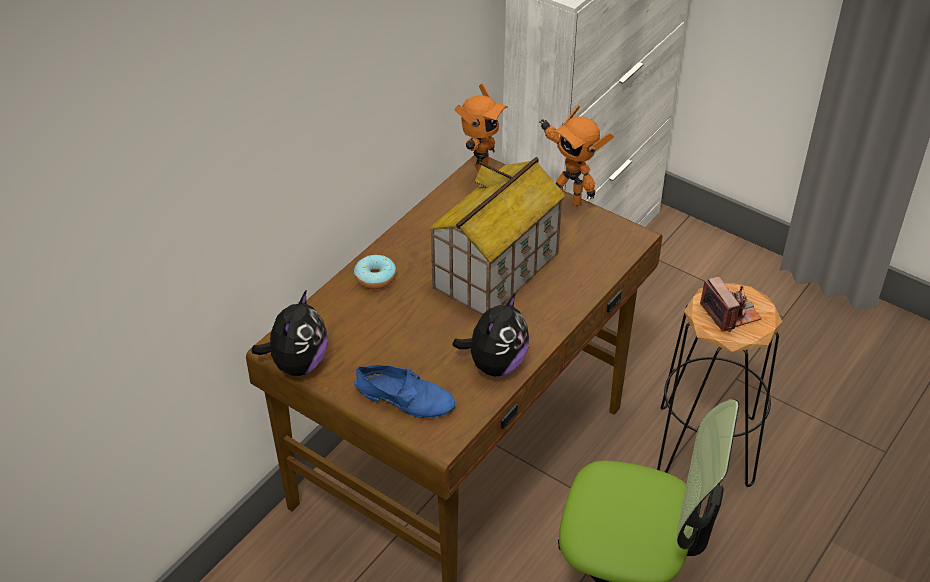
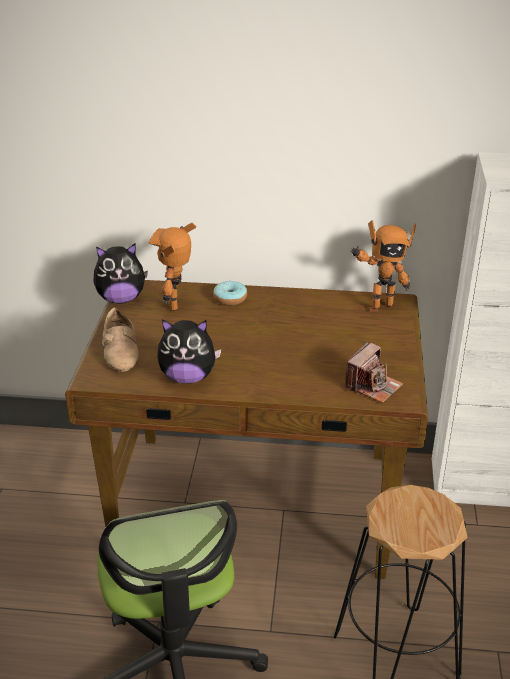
camera: 60 degrees right, 10 degrees down
(406, 397) = (122, 350): blue shoe -> beige shoe
(496, 271) = (288, 345): toy house -> none
(567, 198) = (411, 351): toy robot -> toy robot (178, 304)
(730, 313) = (412, 515): camera -> camera (373, 386)

